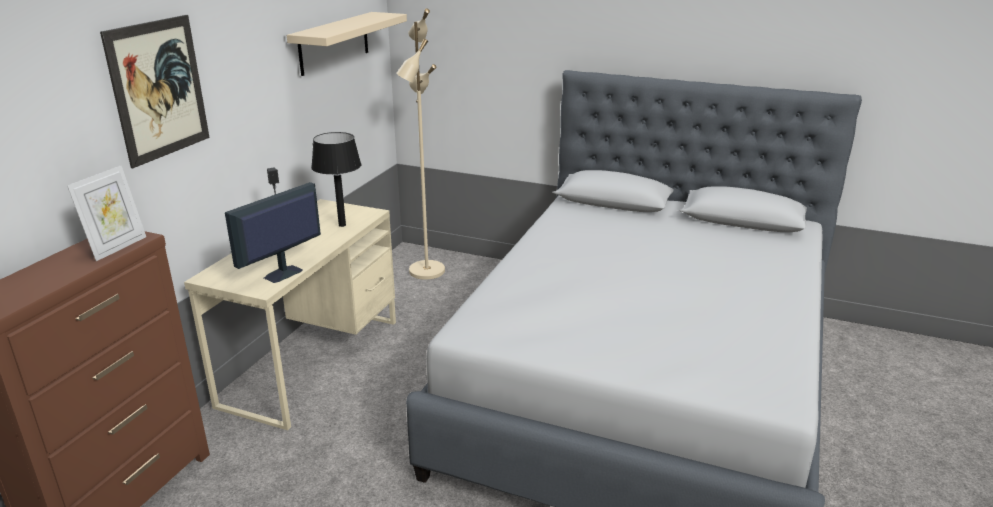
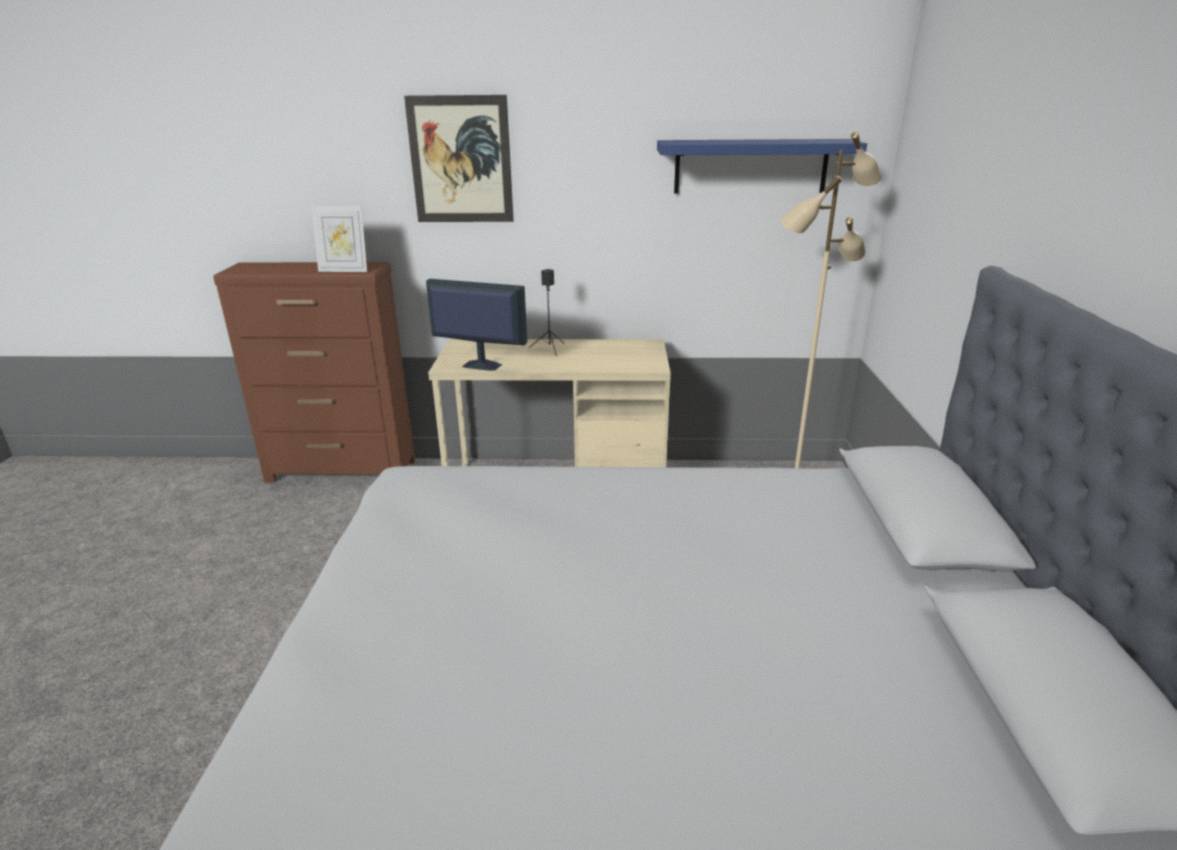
camera: 70 degrees right, 0 degrees up
(334, 43) = (750, 166): beige shelf -> blue shelf
(341, 225) = (608, 361): black table lamp -> none

